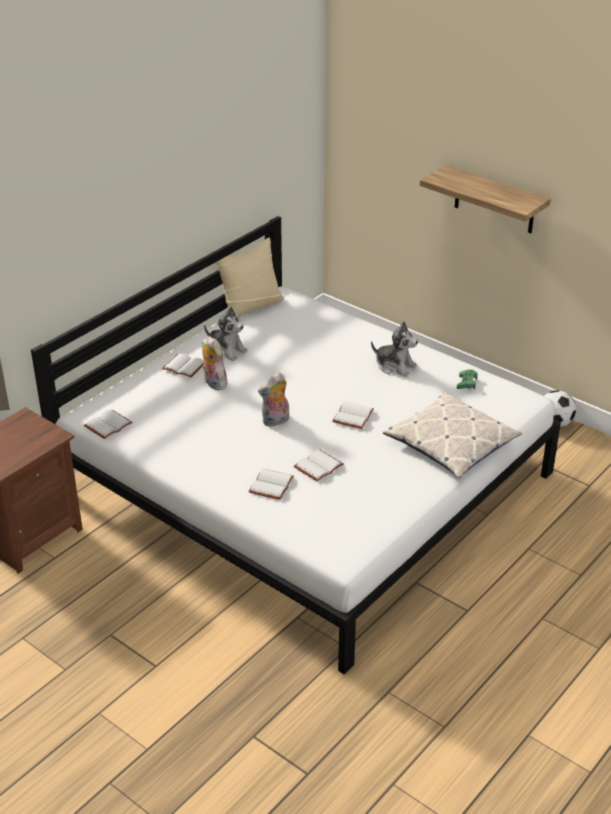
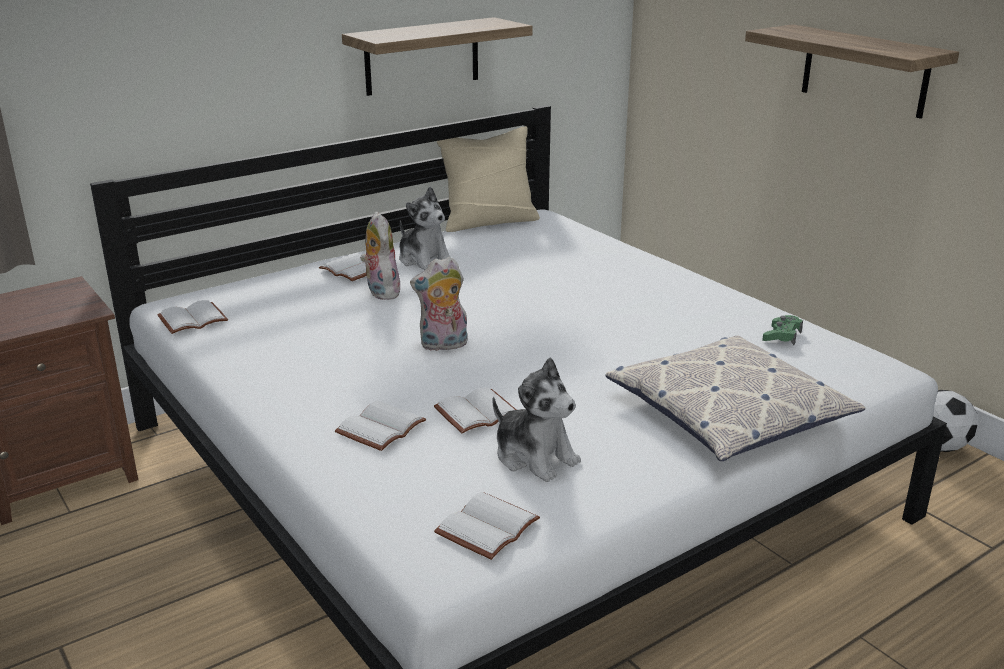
camera: 15 degrees right, 10 degrees down
(202, 208) = (422, 56): none -> shelf
(352, 415) = (570, 353): white book -> white book (486, 526)
(395, 366) = (669, 303): plush toy -> plush toy (535, 457)

